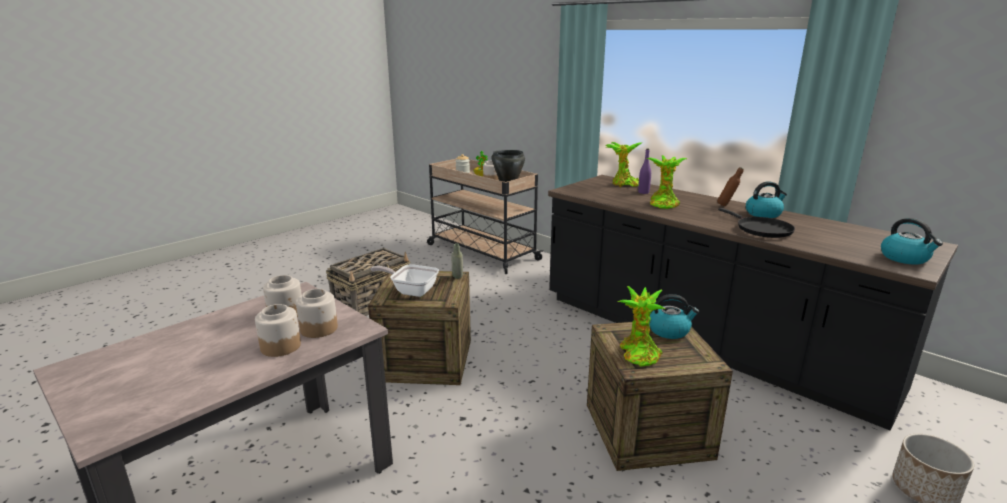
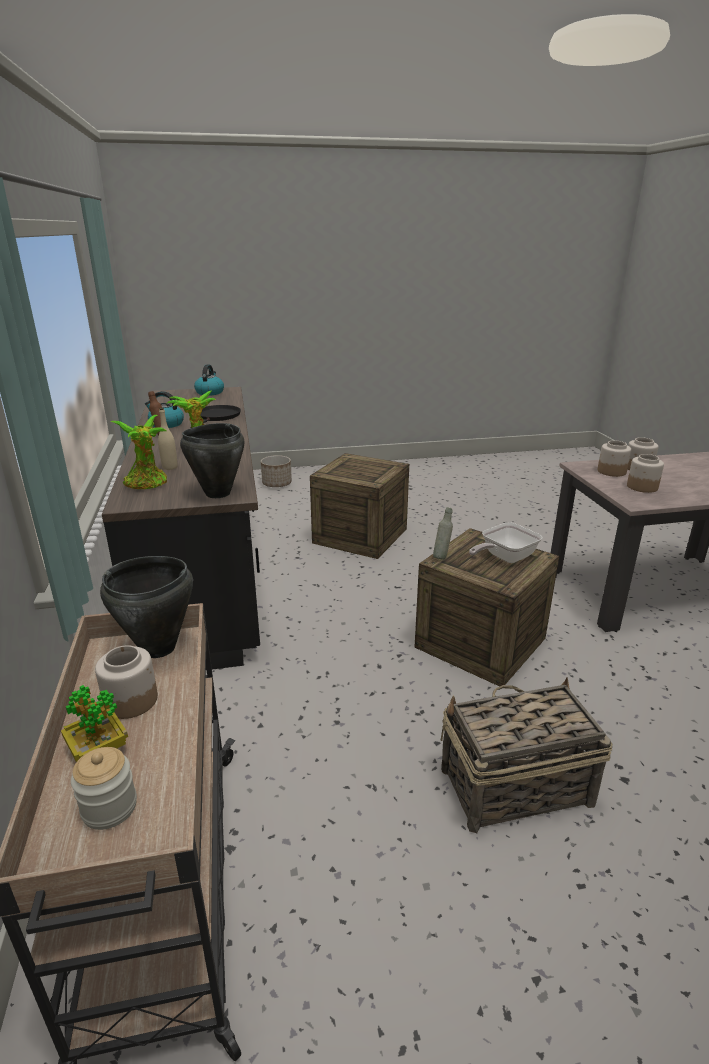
camera: 145 degrees left, 5 degrees up
(411, 291) = (504, 558): frying pan -> frying pan turned 90 degrees clockwise
(577, 188) = (217, 493): none -> black cooking pot
(638, 353) = (379, 469): potted plant -> none
(643, 192) = (170, 467): purple bottle -> beige bottle
(669, 330) = (336, 472): kettle -> none

